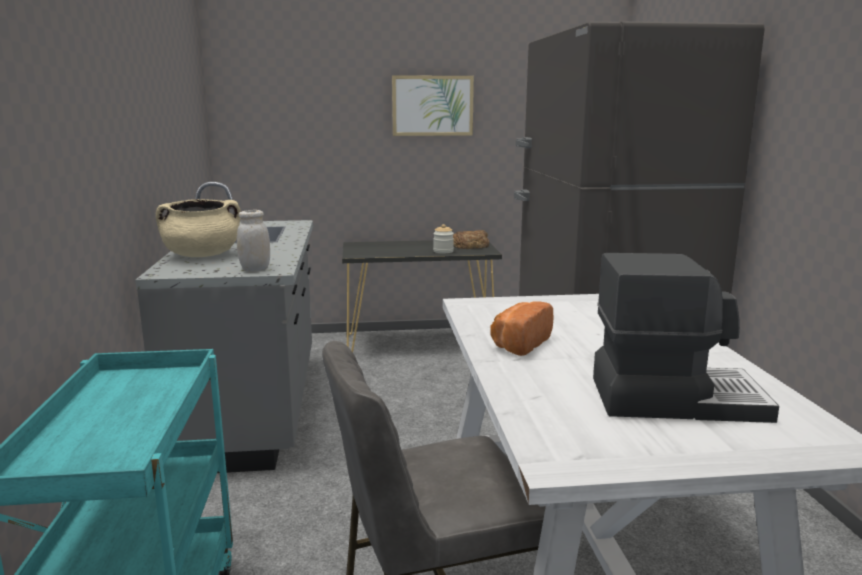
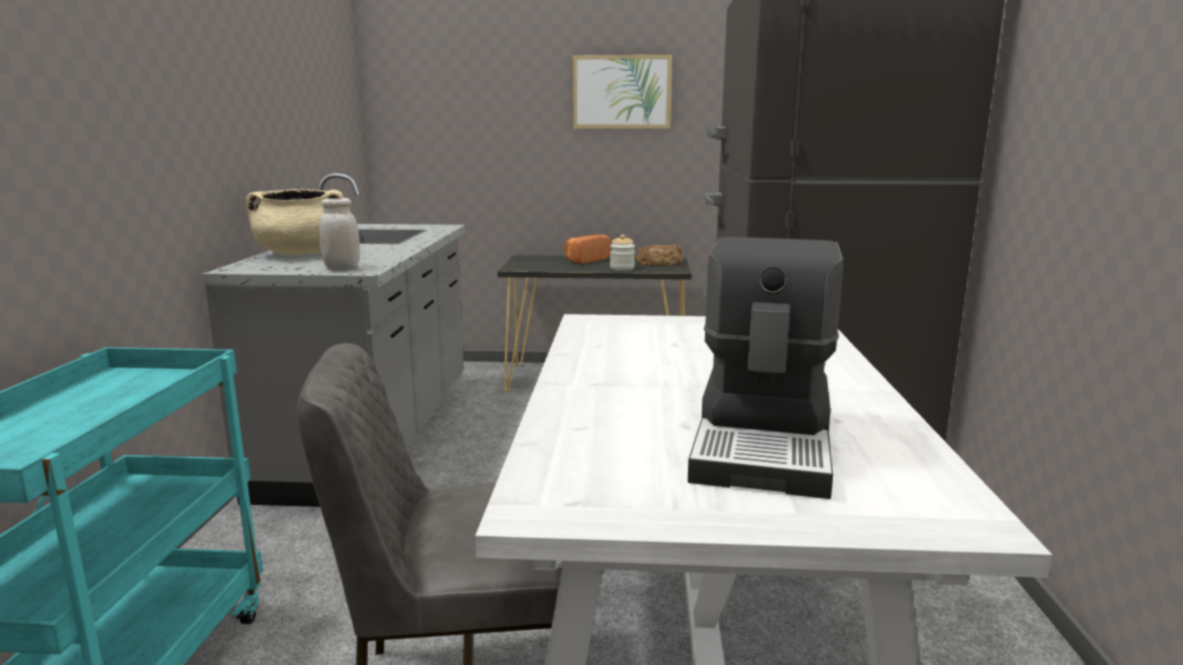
camera: 10 degrees right, 0 degrees up
(519, 344) = (613, 367): bread -> bread (585, 260)
(675, 398) = (766, 442): coffee machine -> coffee machine turned 90 degrees clockwise

